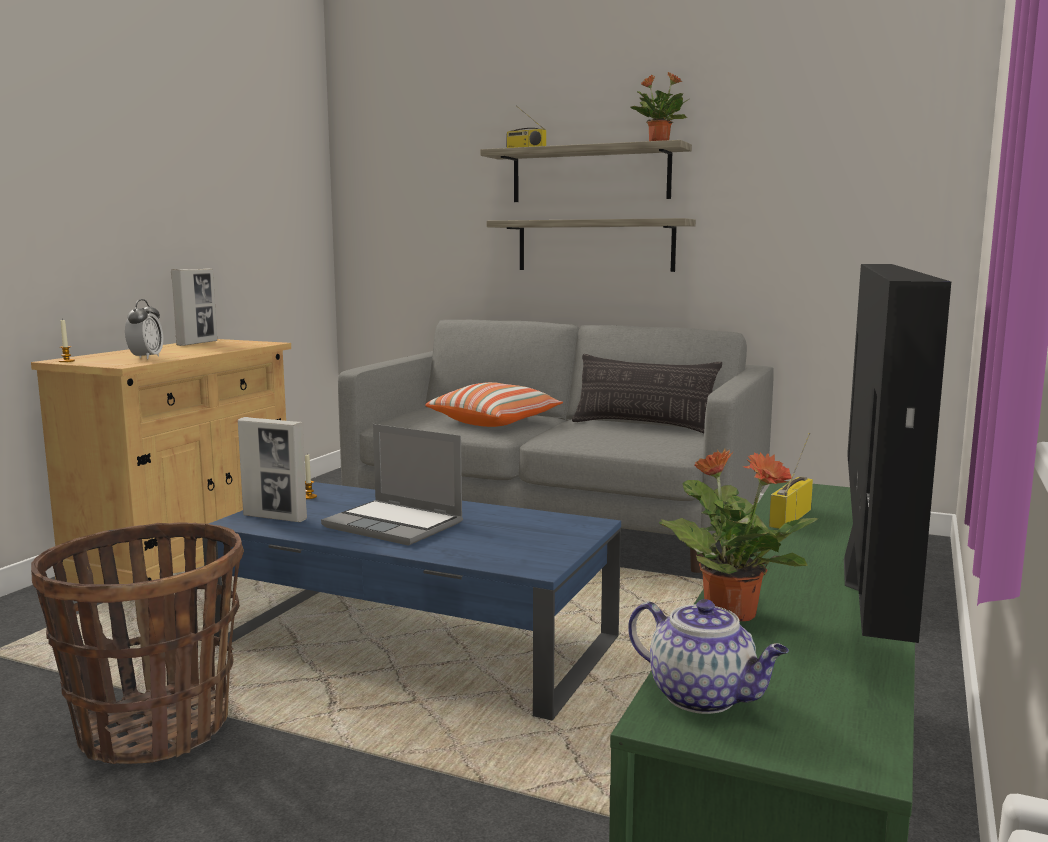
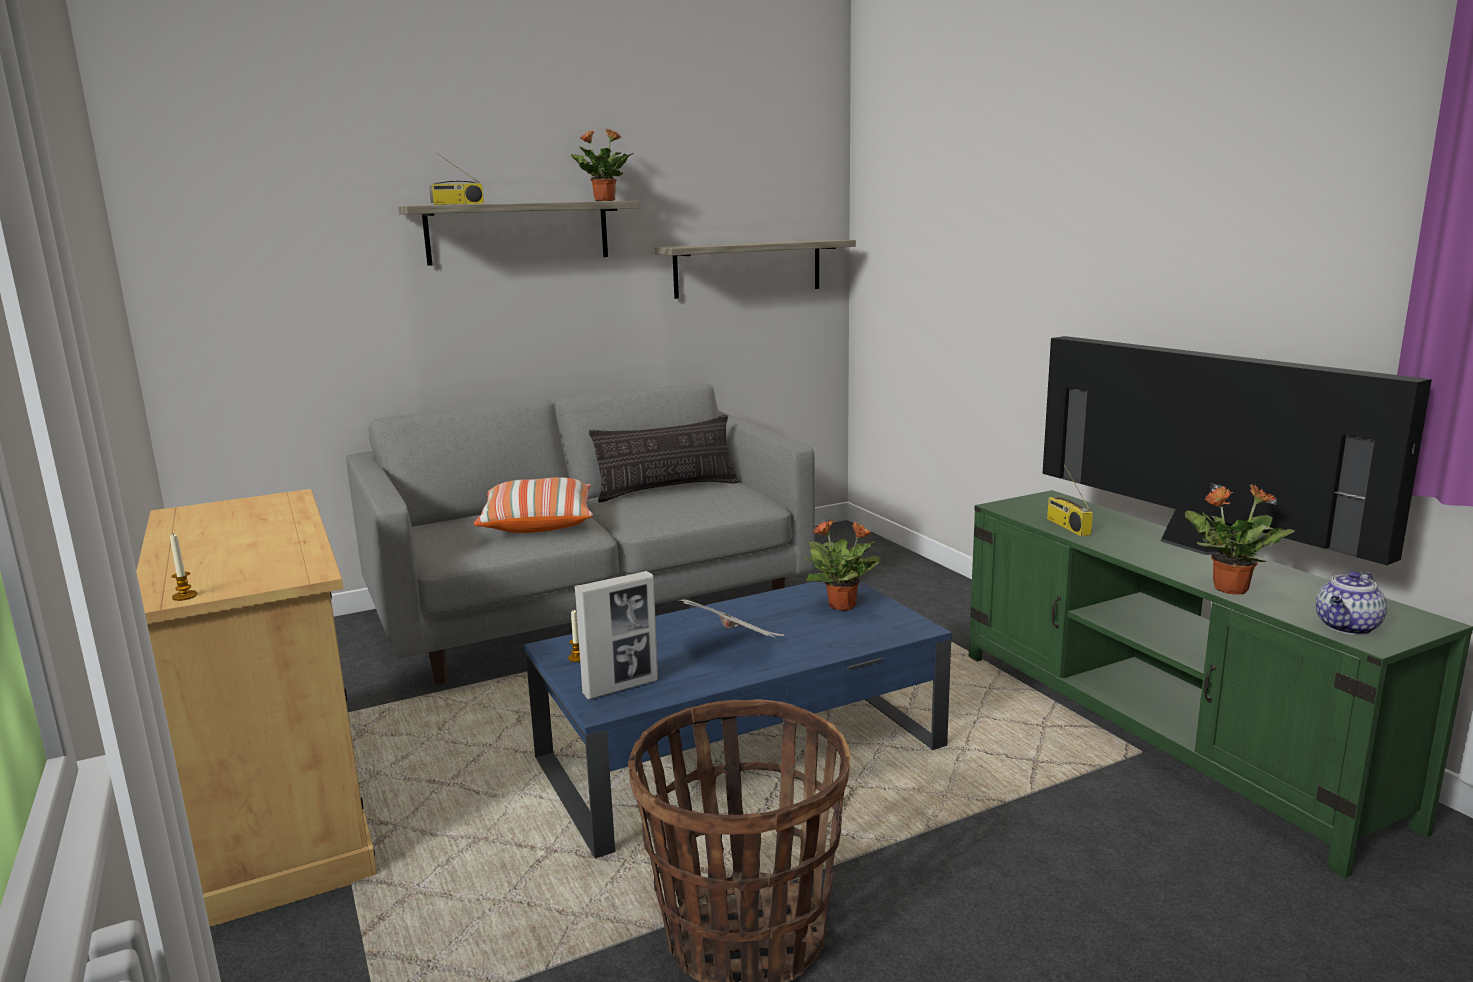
camera: 50 degrees left, 5 degrees up
(146, 357) = (269, 557): alarm clock -> none
(197, 343) = (190, 521): picture frame -> none
(395, 525) = (734, 645): laptop -> newspaper
(539, 535) = (843, 606): none -> potted plant
(595, 245) = (531, 310): shelf -> shelf (748, 268)
(704, 697) = (1347, 627): teapot -> teapot turned 150 degrees clockwise

